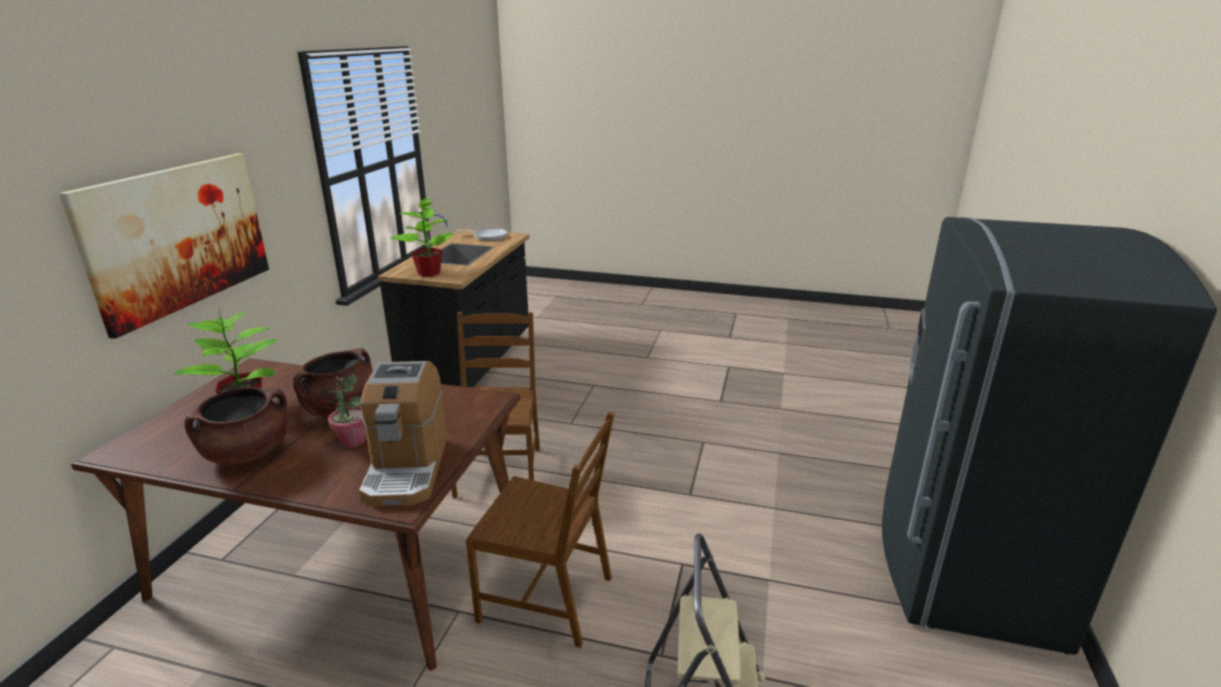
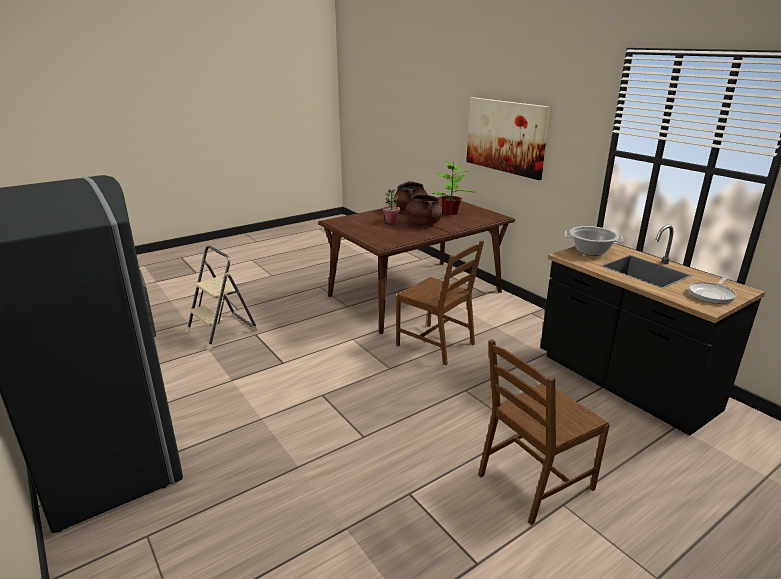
camera: 130 degrees right, 0 degrees up
(406, 468) = (354, 224): coffee machine -> none
(429, 272) = (590, 251): potted plant -> cooking pot
(548, 597) = (323, 324): brown chair -> brown chair (534, 482)

